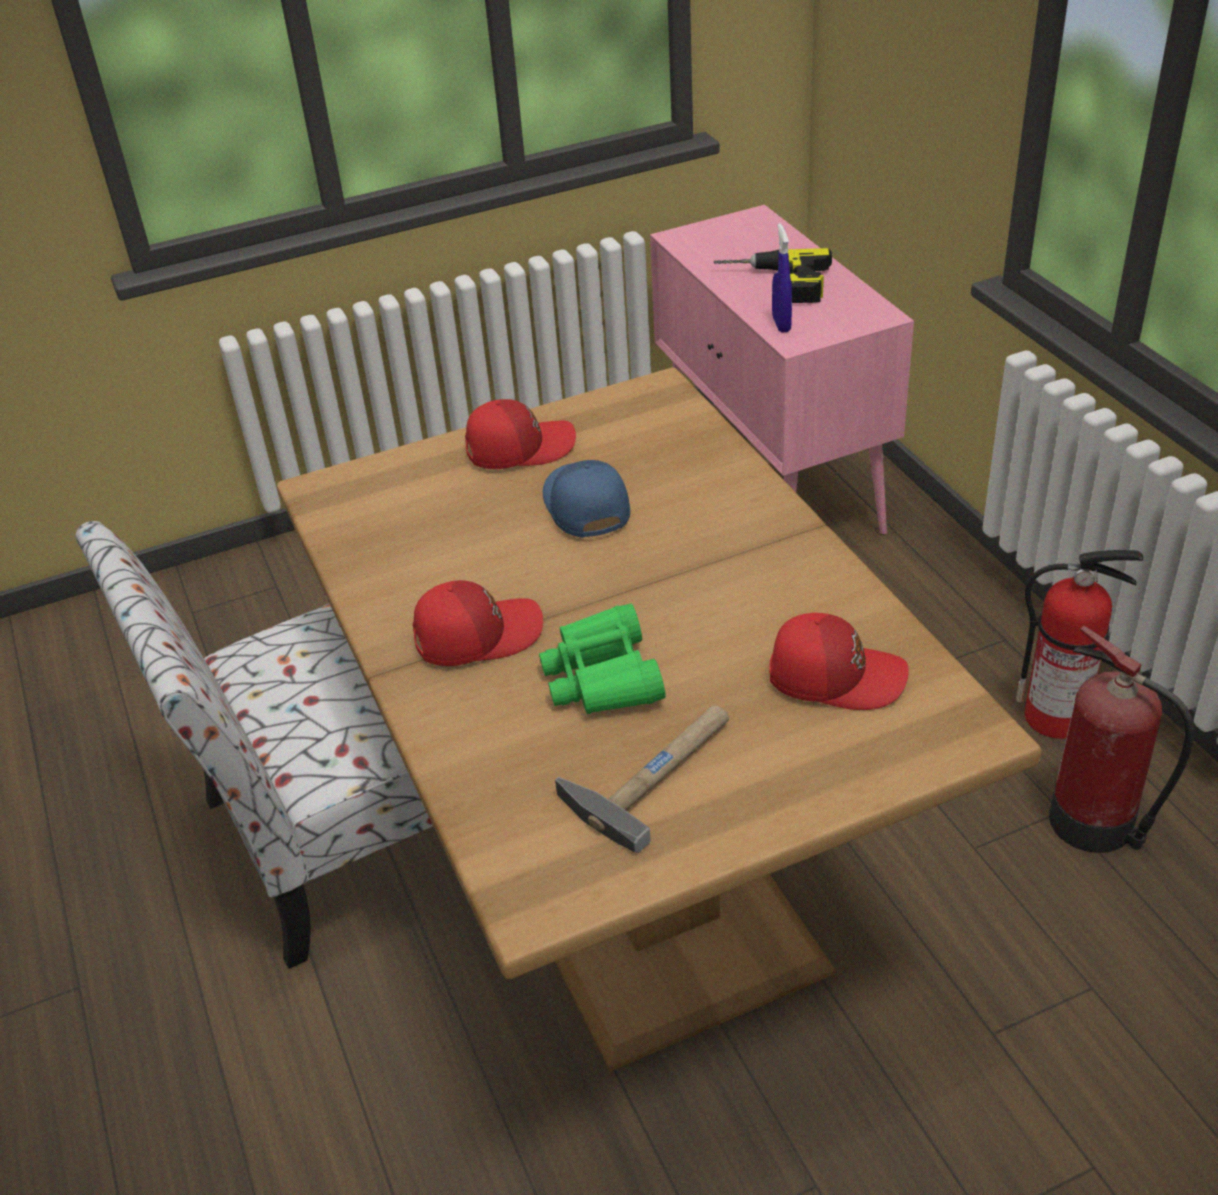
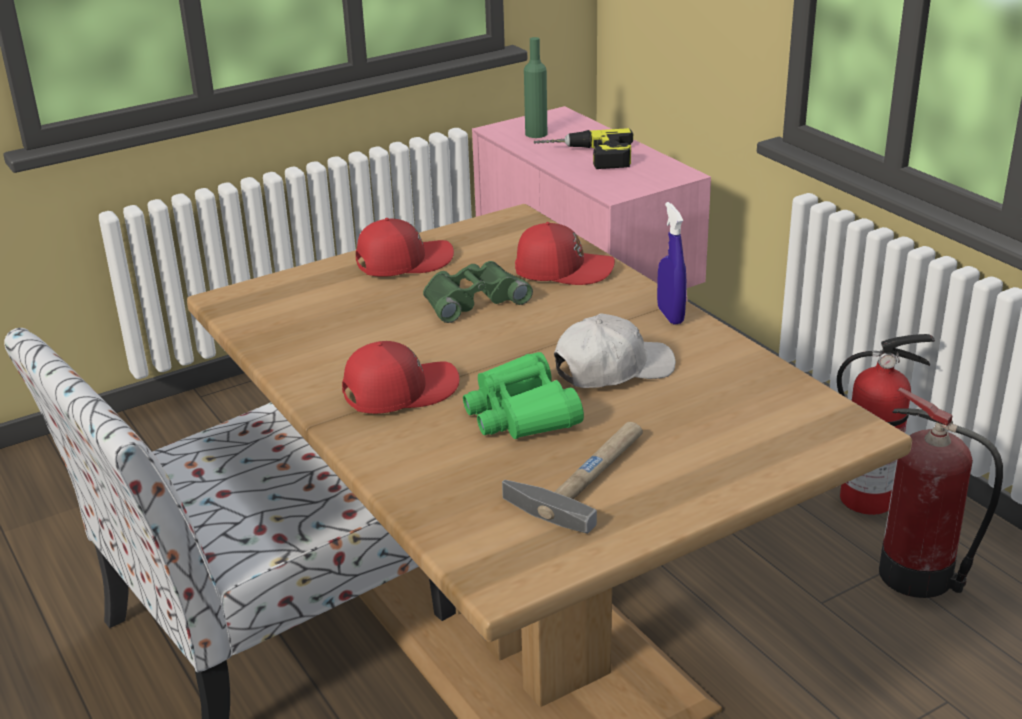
camera: 10 degrees left, 10 degrees down
(584, 507) = (472, 299): blue cap -> green binoculars
(718, 622) = (612, 369): none -> white cap
(722, 246) = (536, 134): none -> green bottle
(781, 324) = (600, 183): blue spray bottle -> blue spray bottle (670, 315)
(835, 675) = (723, 399): red cap -> red cap (562, 269)

